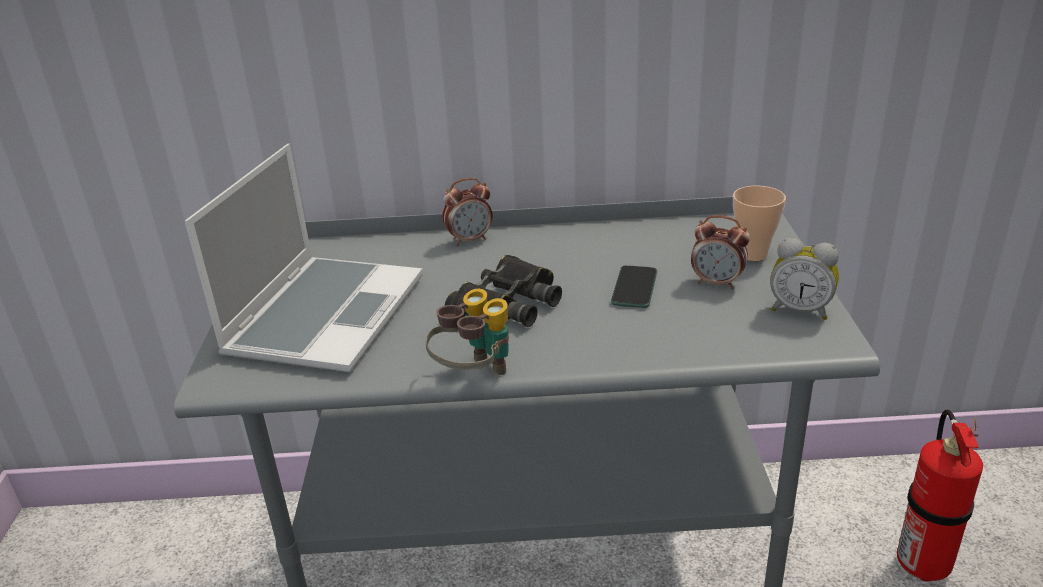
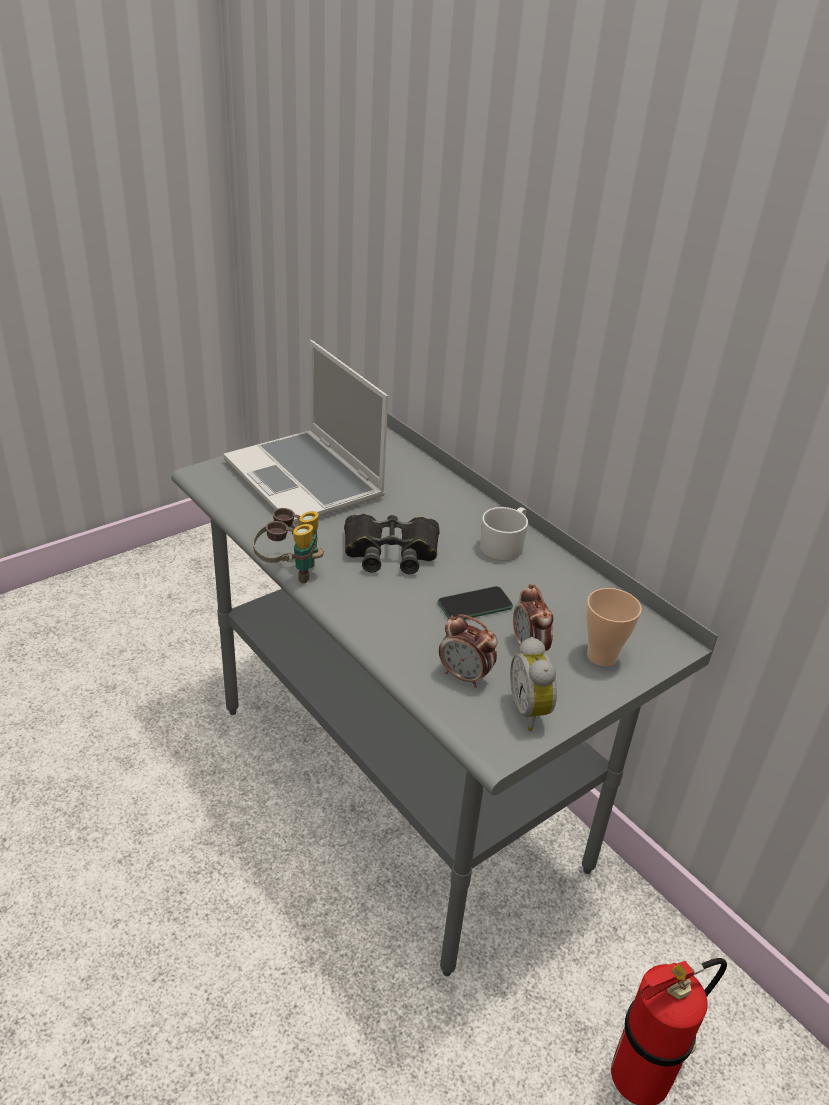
camera: 50 degrees right, 5 degrees up
(325, 314) = (306, 480): laptop -> laptop turned 75 degrees clockwise
(470, 240) = (463, 498): alarm clock -> alarm clock (465, 676)
(563, 245) = (504, 545): none -> white mug

